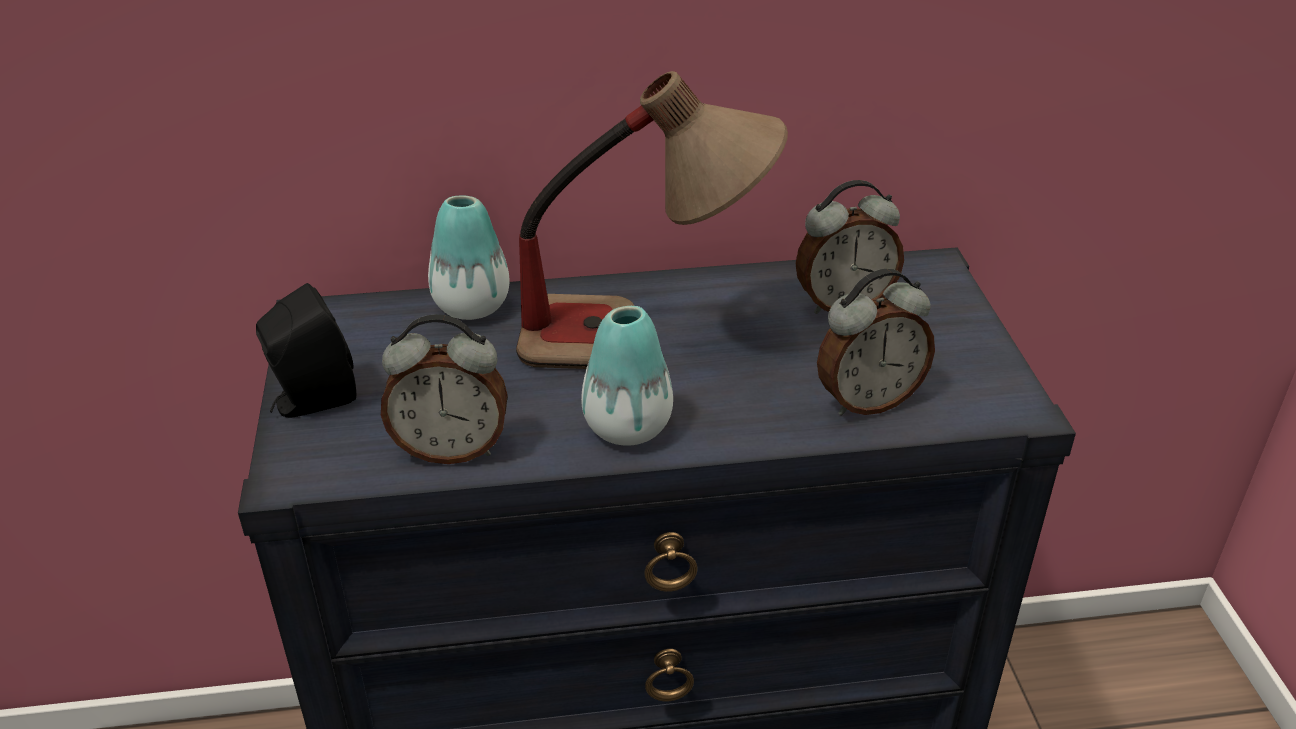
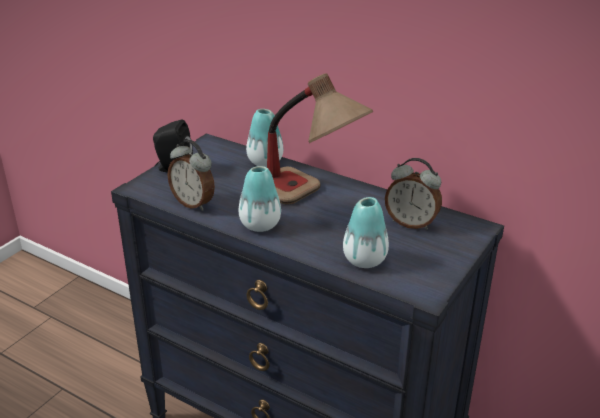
camera: 40 degrees right, 5 degrees down
(867, 400) = (364, 260): alarm clock -> vase

